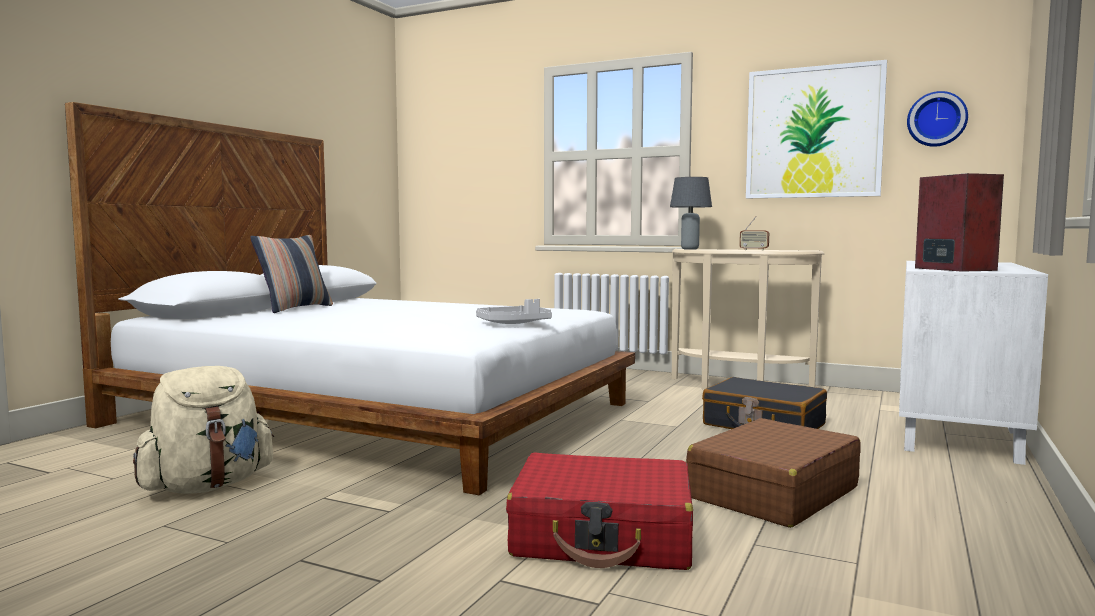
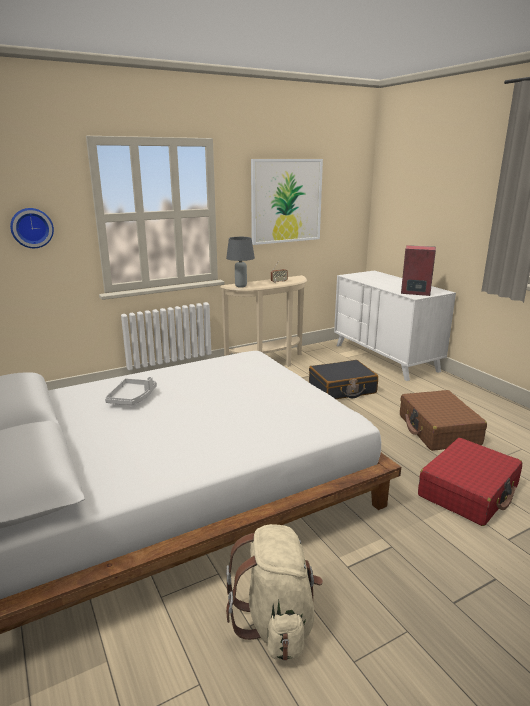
camera: 55 degrees left, 15 degrees up
(295, 308) = (67, 439): pillow -> none
(514, 323) = (299, 389): grey tray -> grey tray (132, 398)
(936, 119) = (340, 195): wall clock -> wall clock (32, 228)

